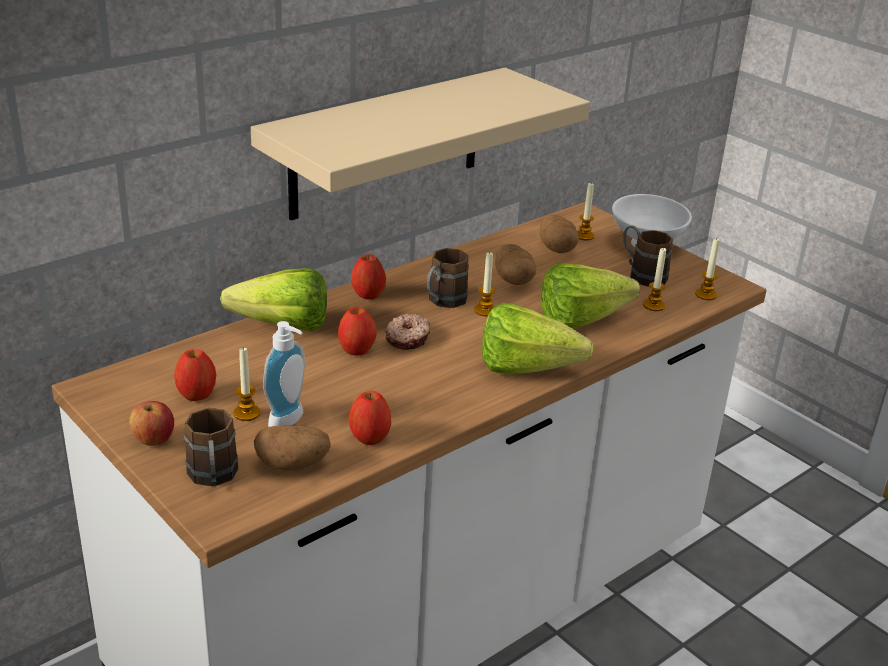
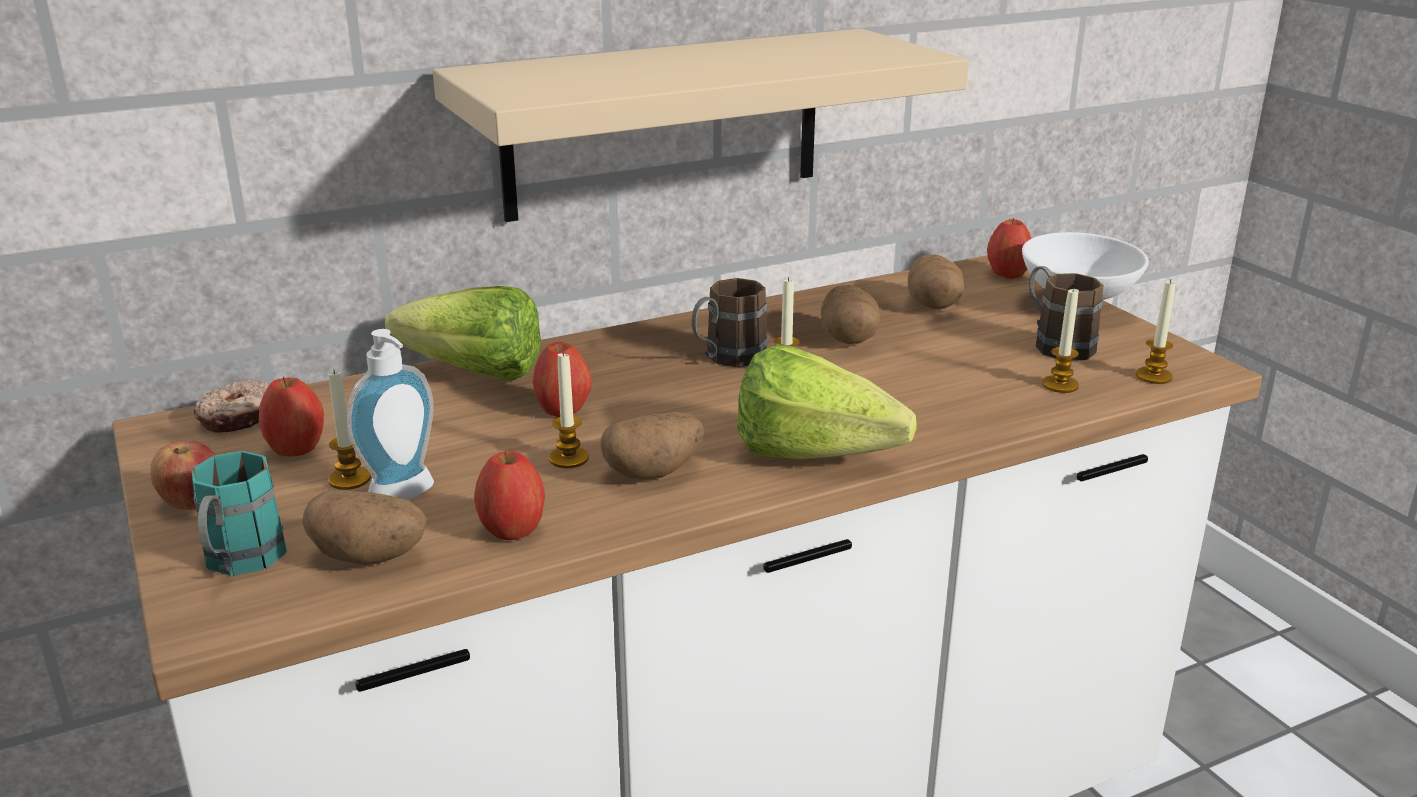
camera: 15 degrees right, 5 degrees down
(213, 478) = (239, 564): brown mug -> turquoise mug
(368, 295) = (621, 343): apple -> apple (1007, 274)
(408, 338) = (649, 401): donut -> donut (240, 418)
(436, 390) = (653, 472): none -> potato
(584, 236) = (982, 291): candle -> candle (569, 458)
(589, 320) = (945, 398): lettuce -> none

